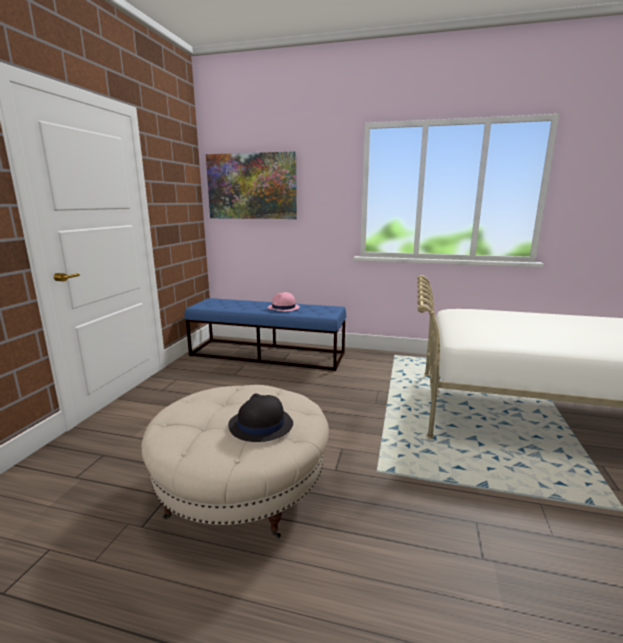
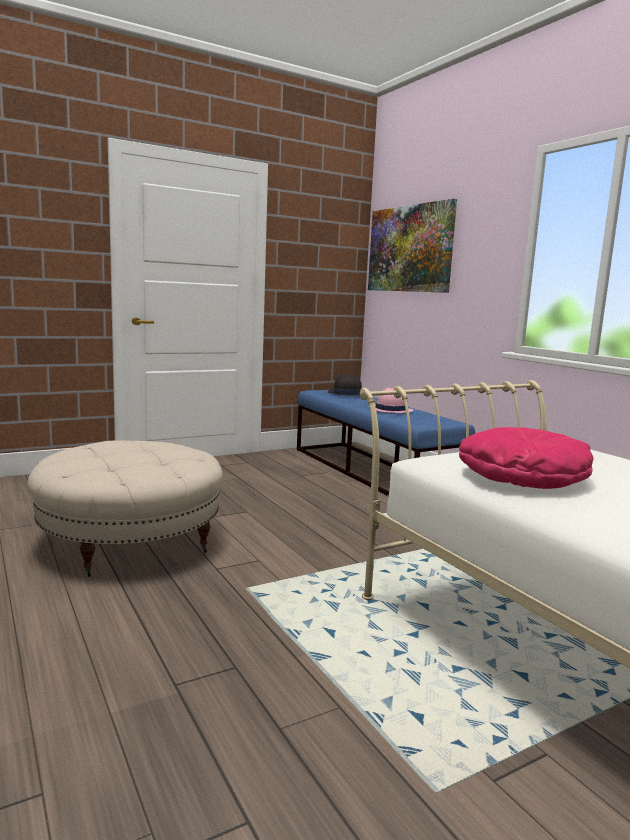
camera: 45 degrees right, 5 degrees down
(260, 425) = (122, 465): black hat -> black hat (347, 393)
(524, 335) = (524, 477): none -> pink pillow

